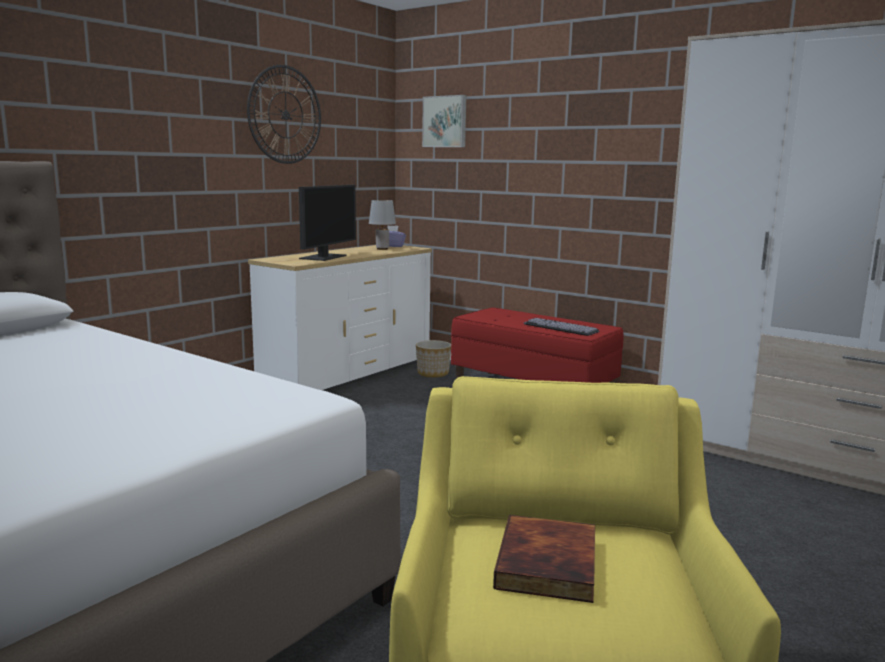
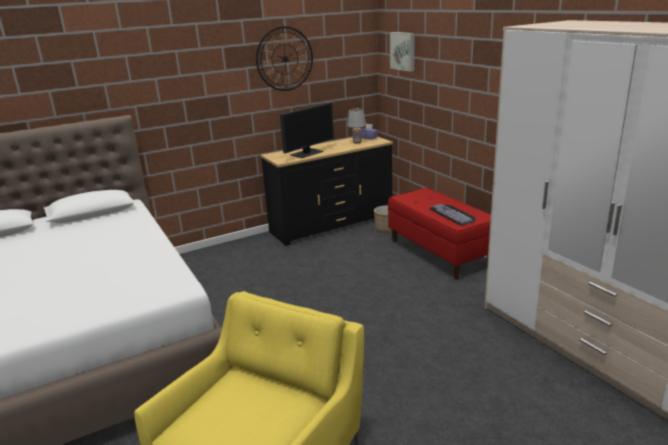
camera: 25 degrees right, 10 degrees up
(348, 375) = (331, 224): white dresser -> black dresser
(550, 564) = (242, 406): book -> none

